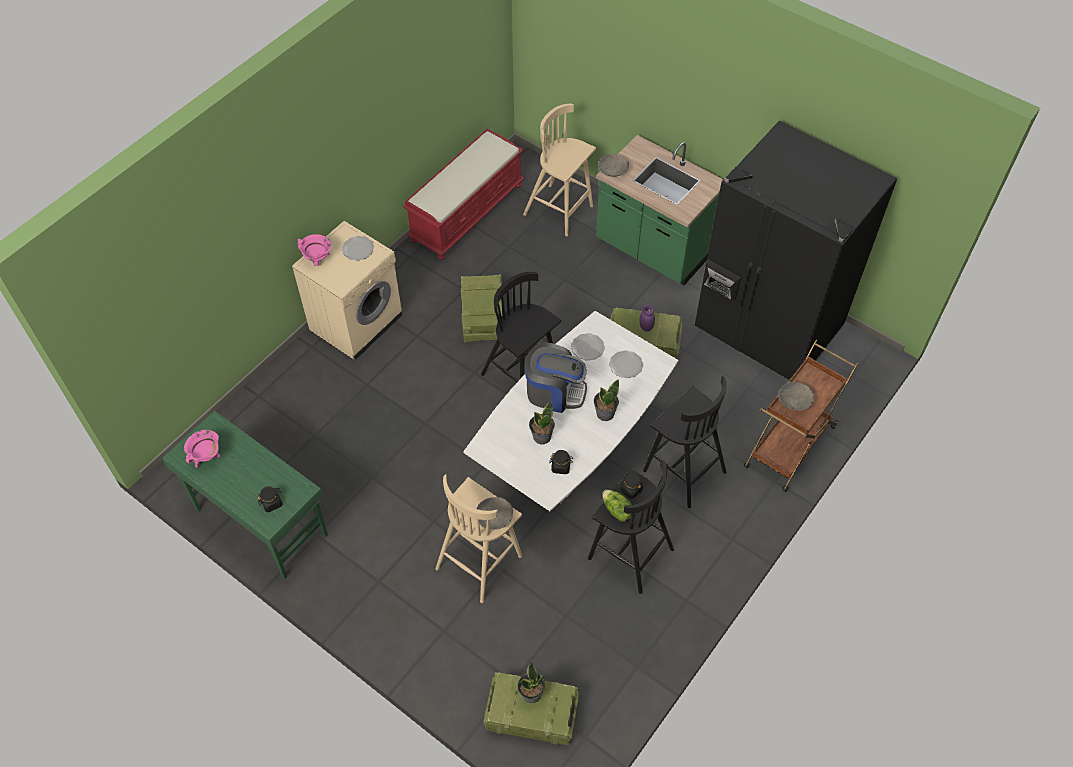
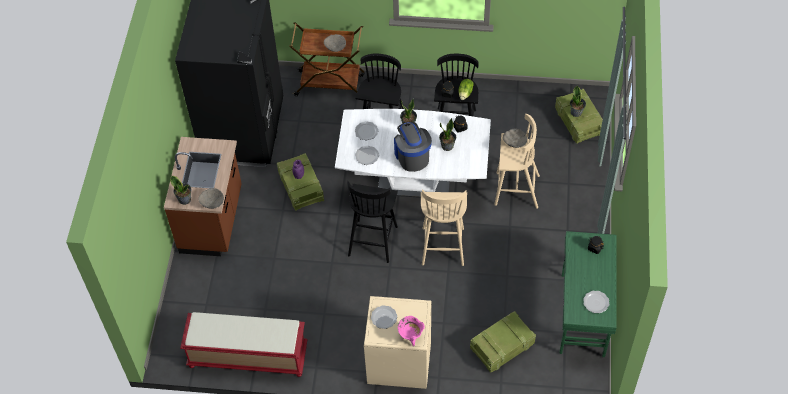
camera: 120 degrees left, 0 degrees up
(207, 457) = (596, 302): pink cooking pot -> plate
(482, 316) = (339, 289): crate -> crate (501, 347)
(560, 211) = (208, 295): beige stool -> beige stool (442, 244)
(635, 153) = (185, 199): none -> potted plant
(652, 250) = (213, 221): green counter -> brown counter

